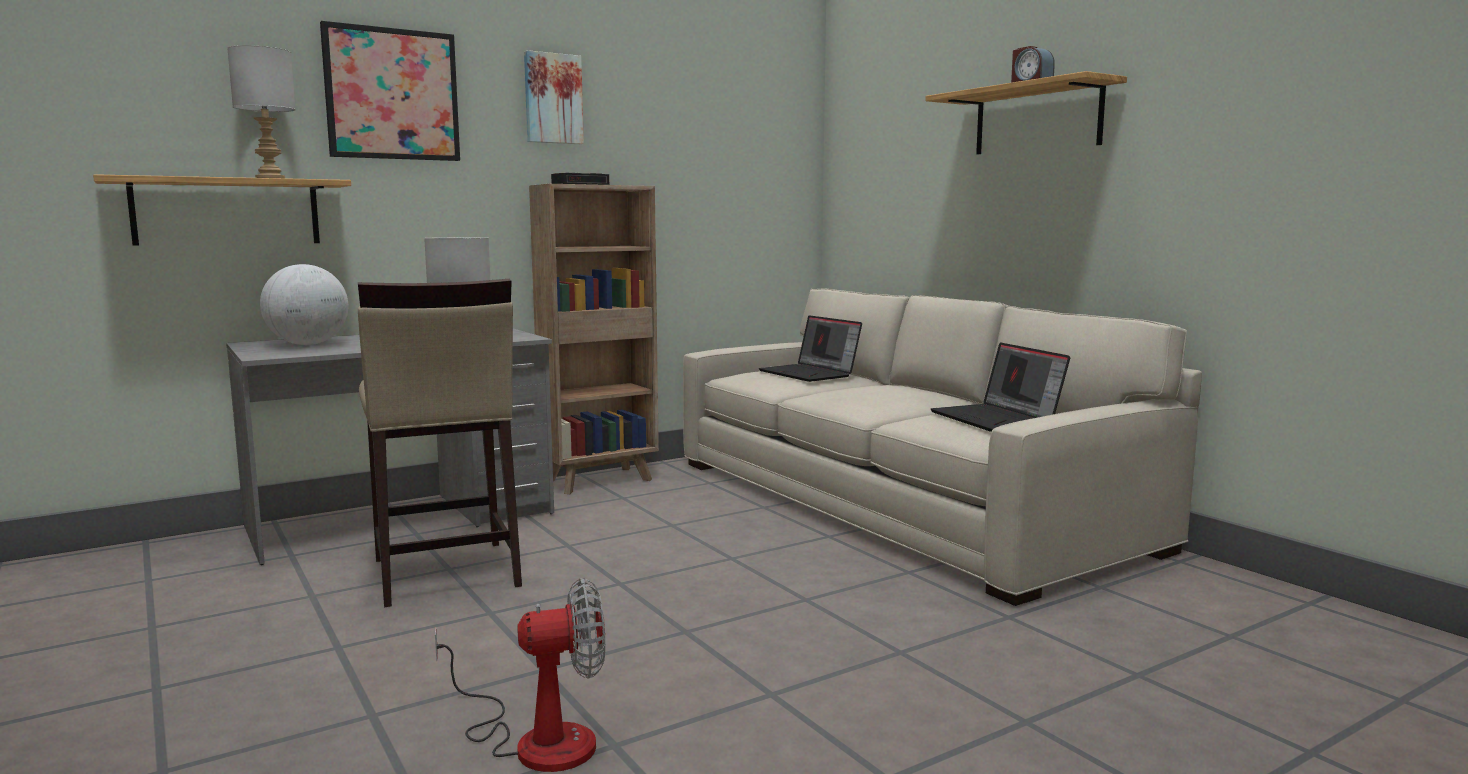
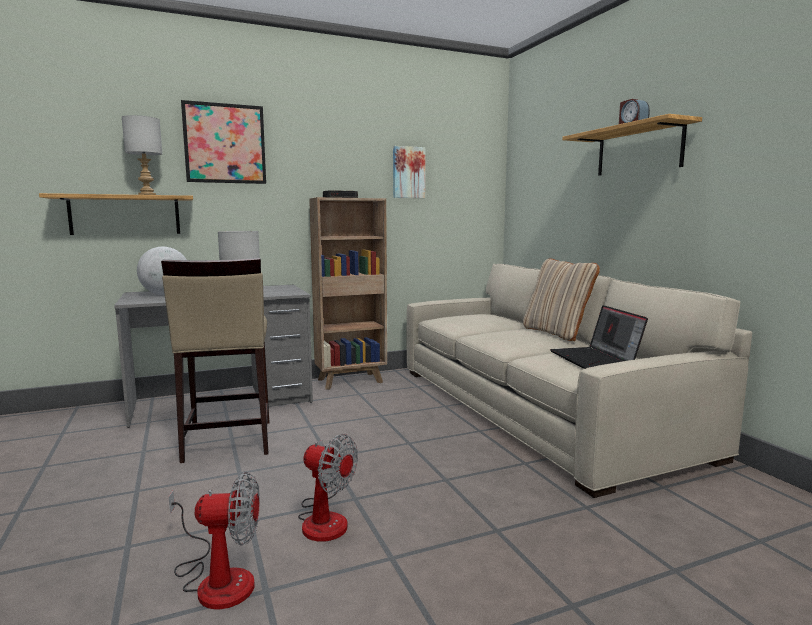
camera: 10 degrees right, 0 degrees up
(552, 99) = (326, 145): picture -> picture (408, 172)
(653, 657) = (324, 518): none -> fan
(810, 374) = (485, 319): laptop -> none
(926, 389) = (556, 333): none -> beige pillow

